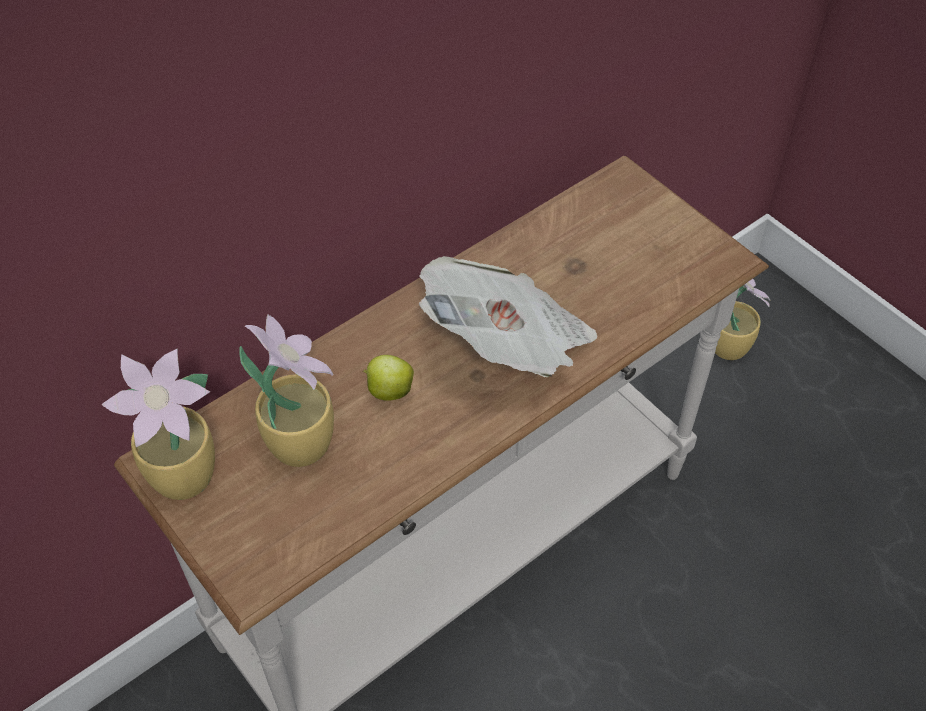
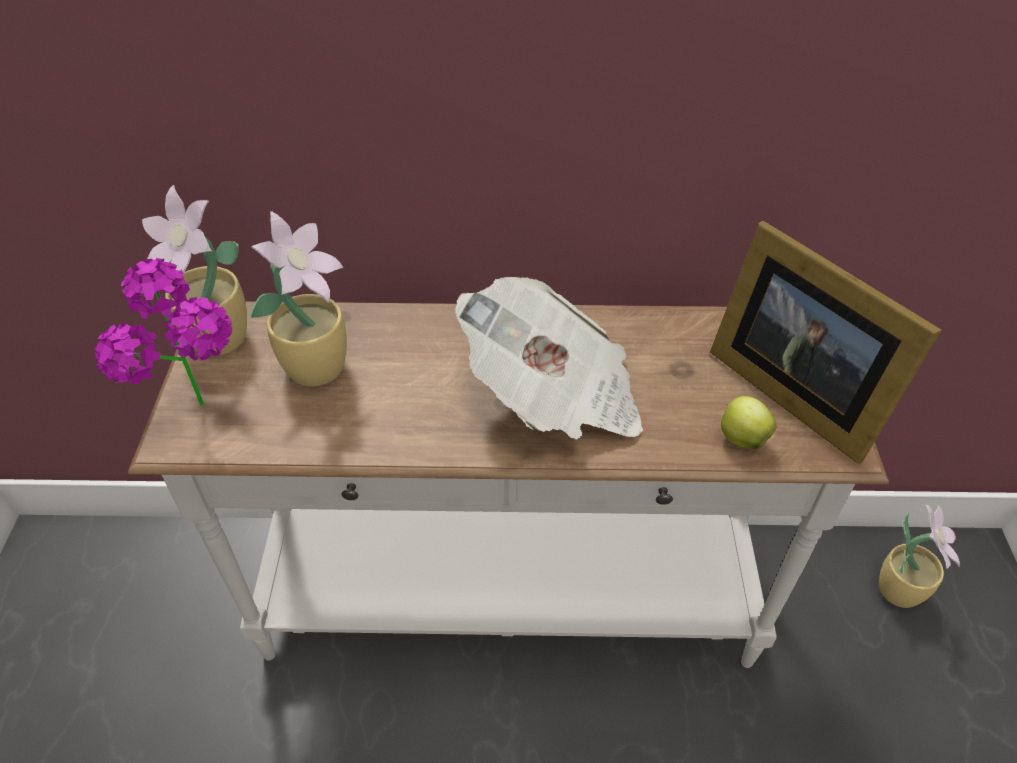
camera: 40 degrees right, 5 degrees down
(258, 549) = (203, 420): none -> potted plant
(388, 391) = (420, 371): apple -> apple (741, 437)
(659, 234) = (792, 389): none -> picture frame

